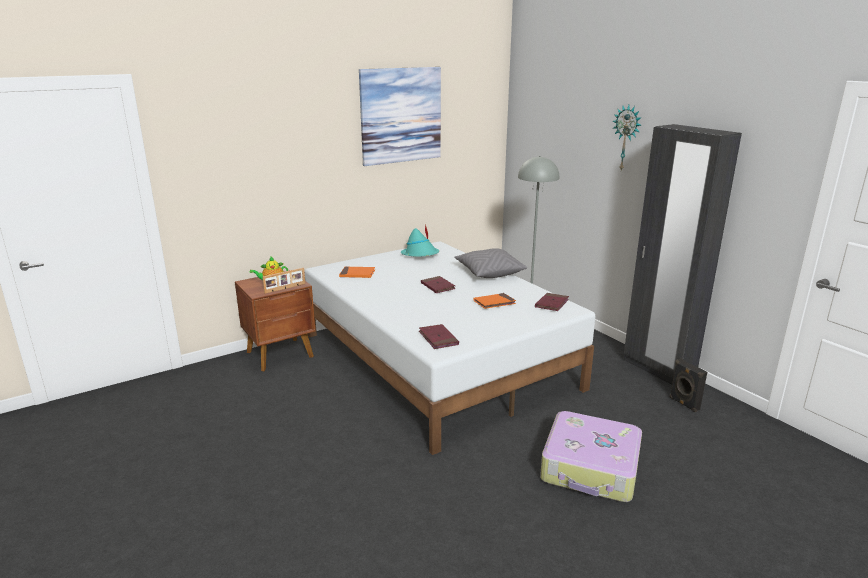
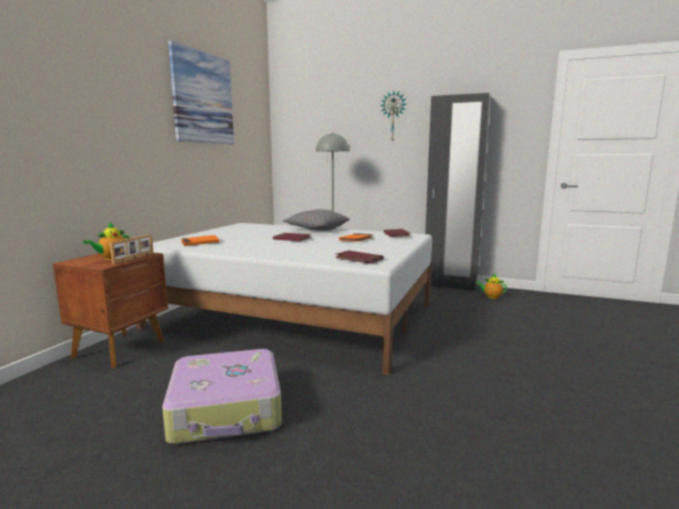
camera: 35 degrees left, 10 degrees down
(420, 255) = (238, 229): turquoise hat -> none
(591, 468) = (504, 343): suitcase -> suitcase (227, 409)
(683, 404) = (491, 297): black speaker -> teapot

